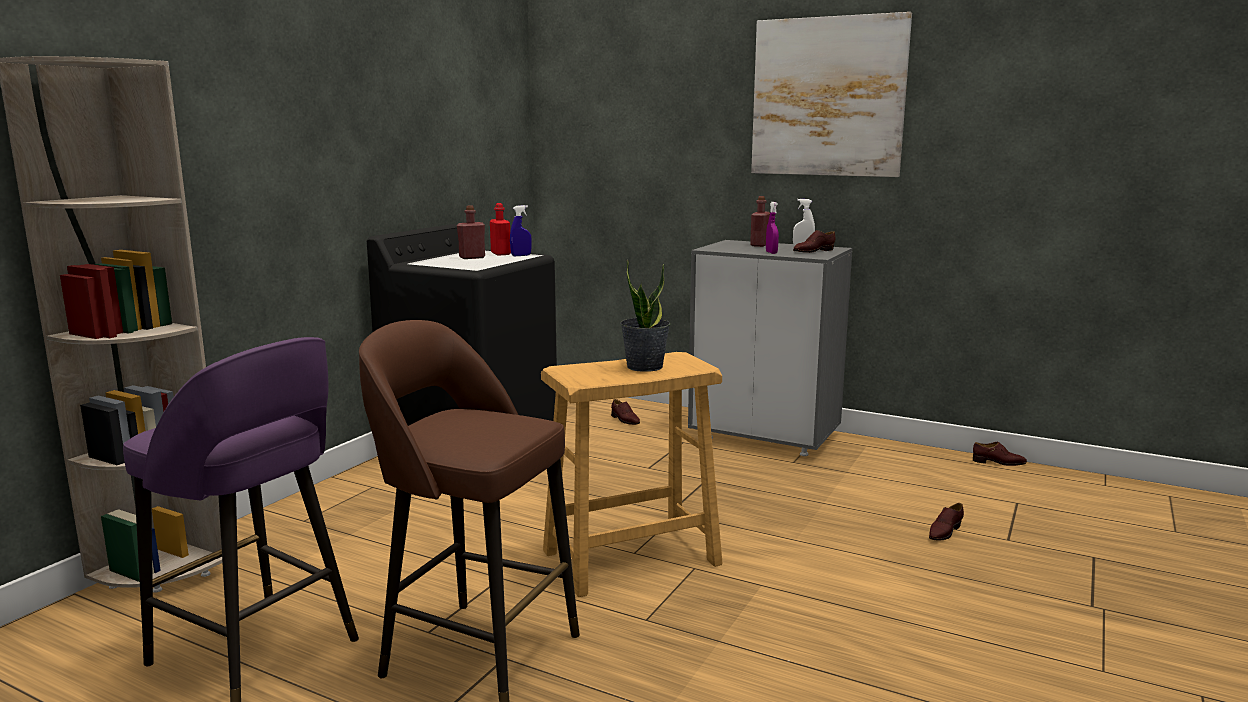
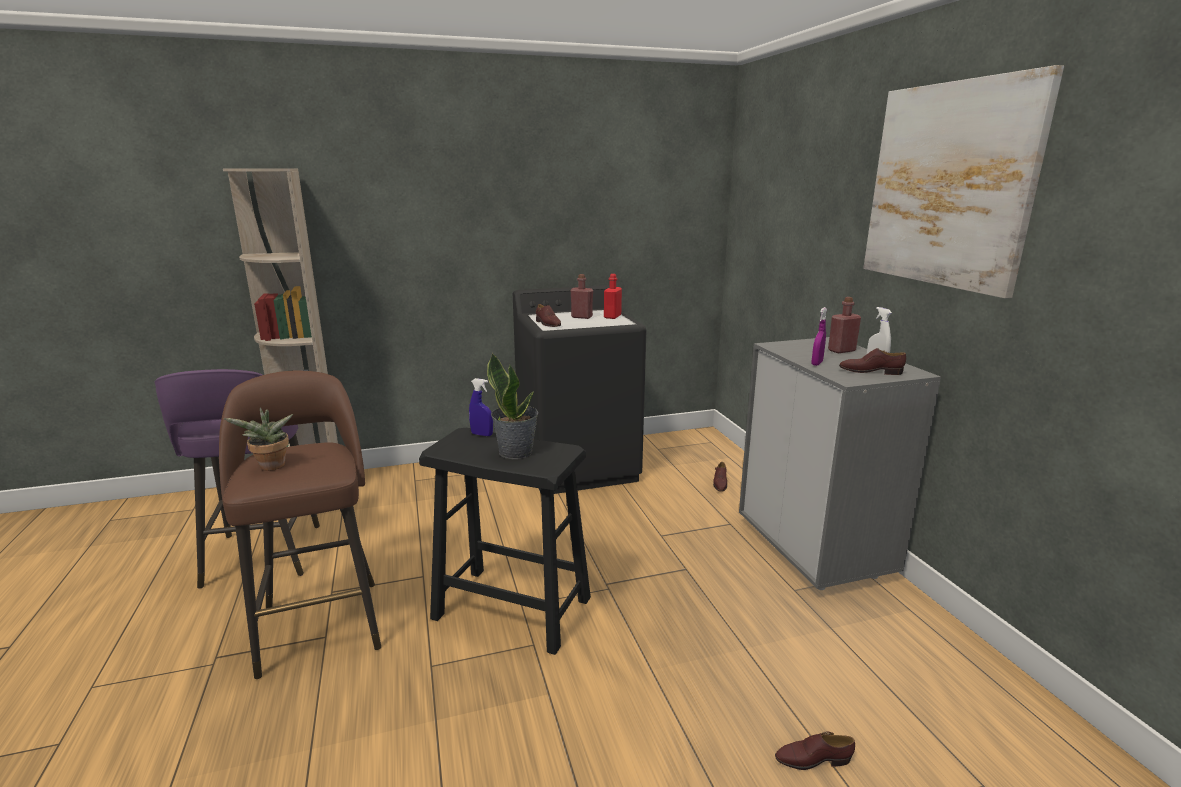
camera: 45 degrees right, 5 degrees up
(465, 434) = (271, 467): none -> potted plant
(521, 255) = (618, 321): blue spray bottle -> blue spray bottle (482, 434)
(632, 557) = (513, 608): beige stool -> black stool
(999, 462) = (1061, 719): brown shoe -> brown shoe (547, 324)

